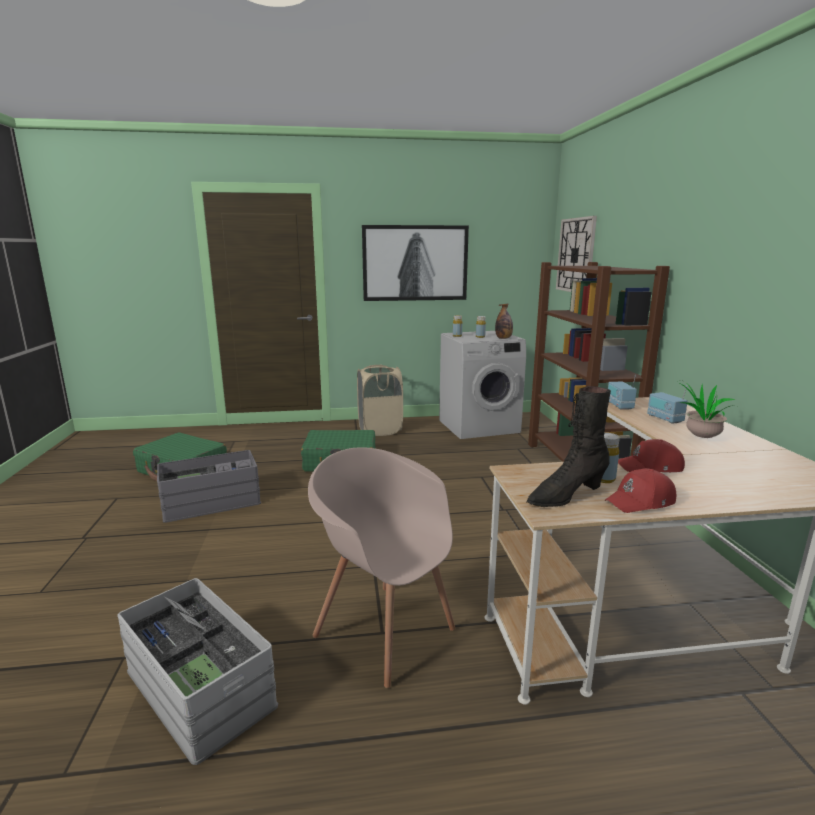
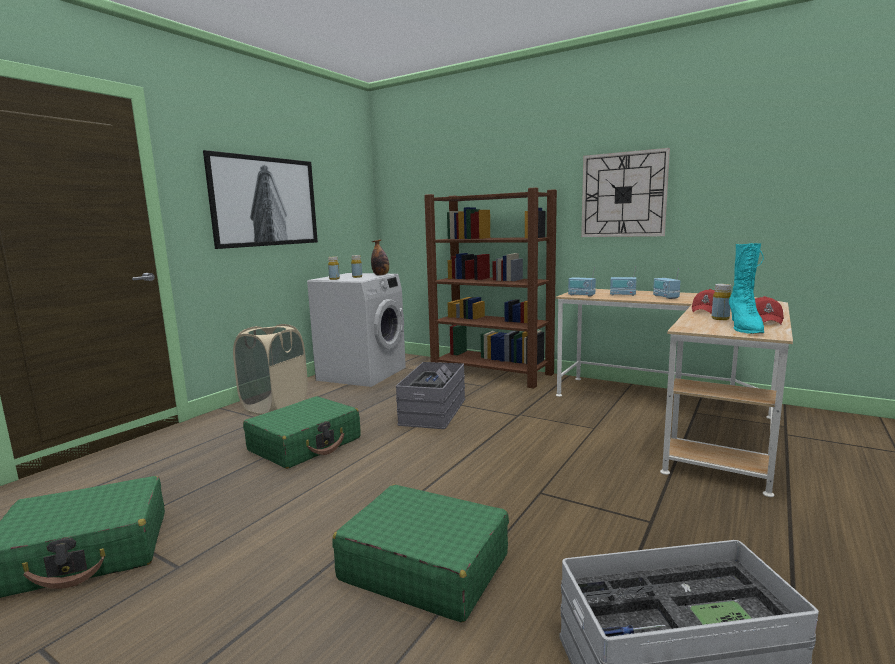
camera: 50 degrees left, 5 degrees down
(211, 501) = (243, 551): grey storage box -> grey storage box (432, 411)
(238, 557) = (424, 566): none -> green suitcase
(384, 631) = (650, 520): beige chair -> none
(565, 496) = (744, 328): black boot -> turquoise boot
(576, 255) = (417, 193): wall clock -> wall clock (623, 195)
(699, 437) = (665, 297): potted plant -> radio

